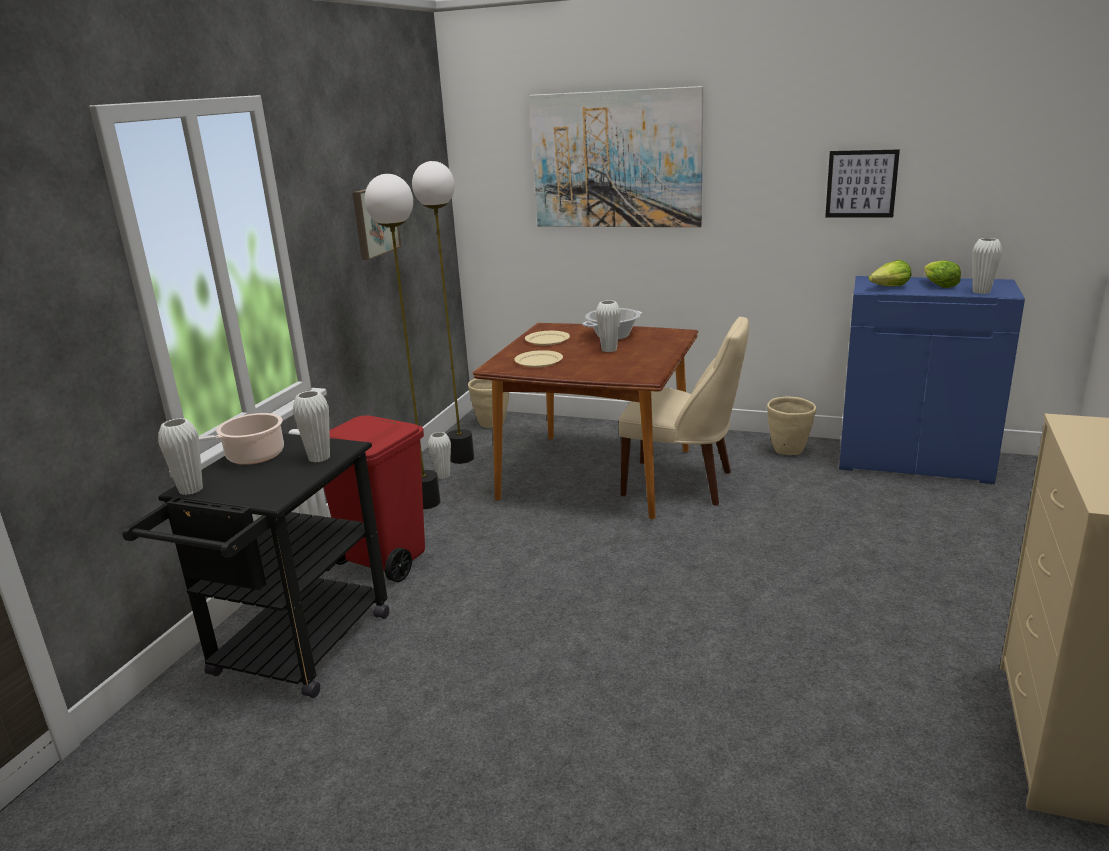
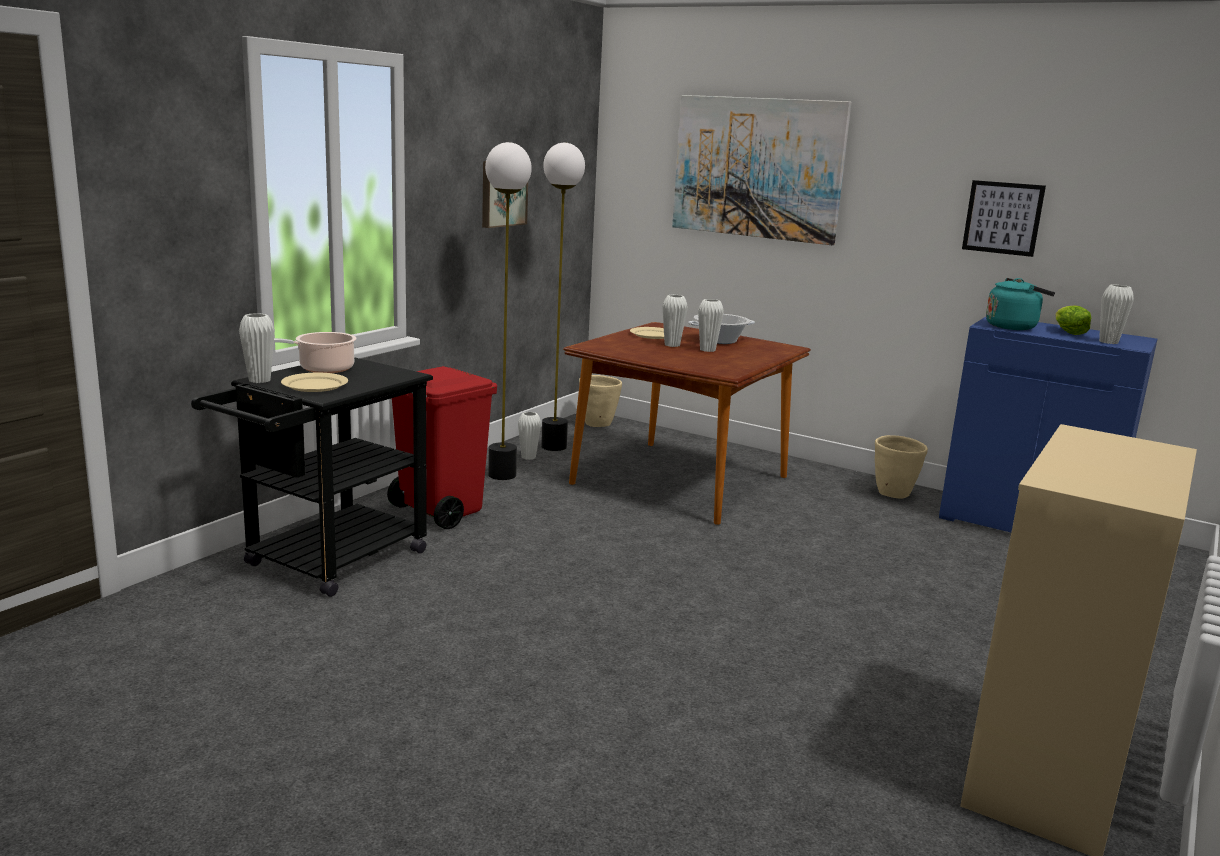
camera: 10 degrees right, 5 degrees down
(319, 458) = (380, 378): white vase -> white vase (672, 345)
(538, 361) = (632, 348): beige plate -> beige plate (314, 385)
(683, 484) = (765, 502): beige chair -> none
(890, 287) = (1013, 327): lettuce -> turquoise kettle

